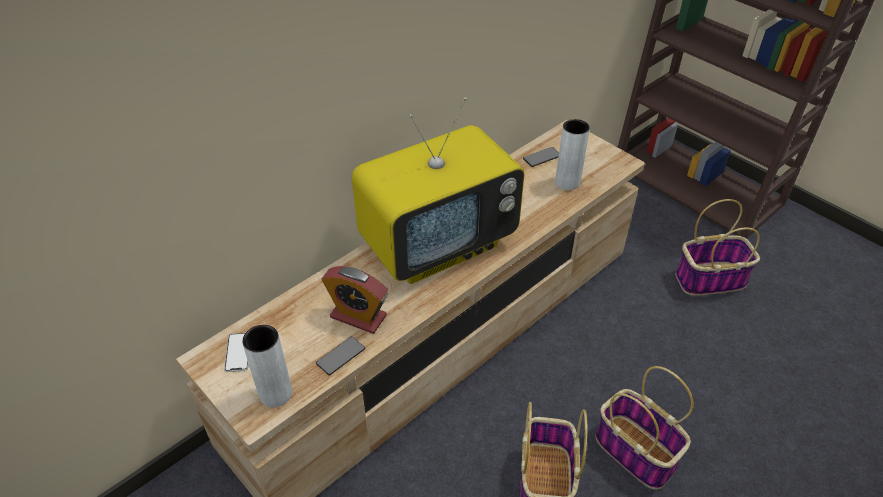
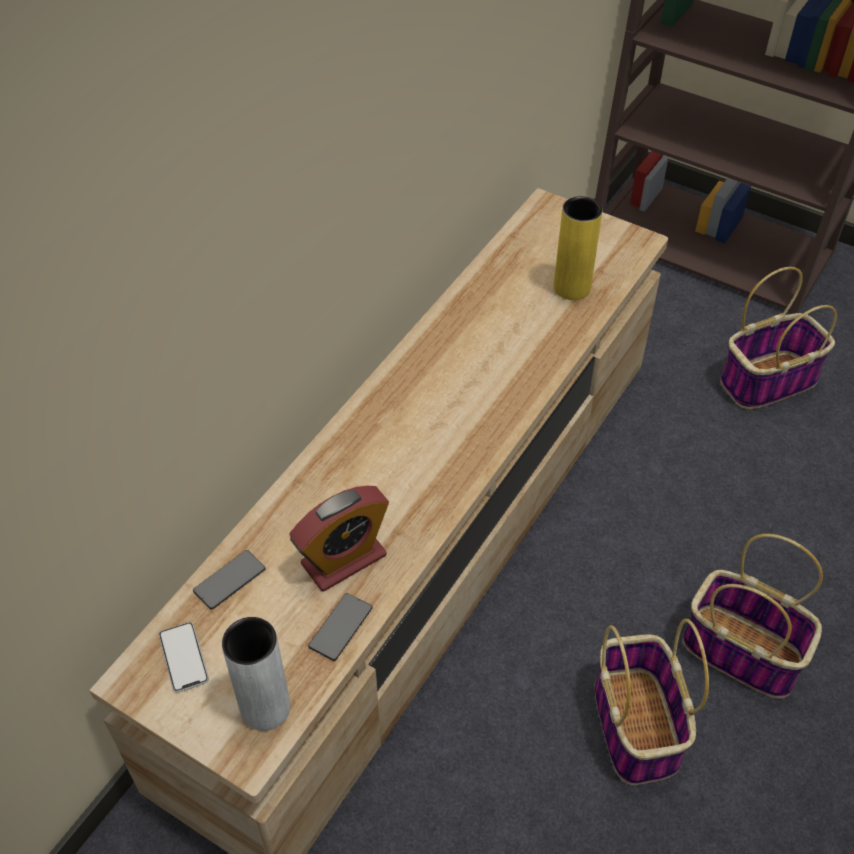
camera: 15 degrees left, 5 degrees up
(358, 316) = (344, 559): alarm clock -> alarm clock turned 45 degrees counterclockwise
(438, 244) = (421, 422): television -> none
(542, 157) = (522, 255): phone -> phone (229, 580)
(567, 182) = (571, 288): grey vase -> yellow vase

